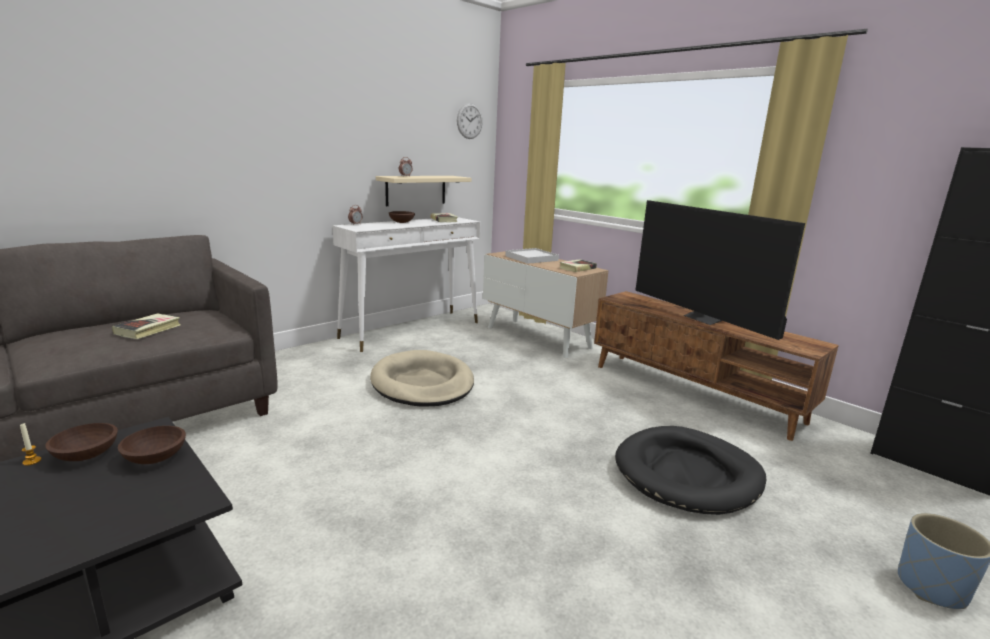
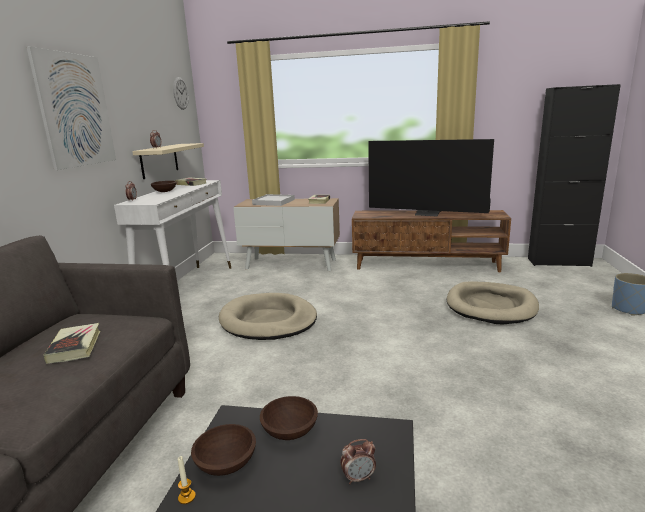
camera: 35 degrees left, 0 degrees up
(108, 516) = (358, 478): none -> alarm clock
(305, 130) = (75, 110): none -> picture
(688, 474) = (491, 306): black dog bed -> beige dog bed

